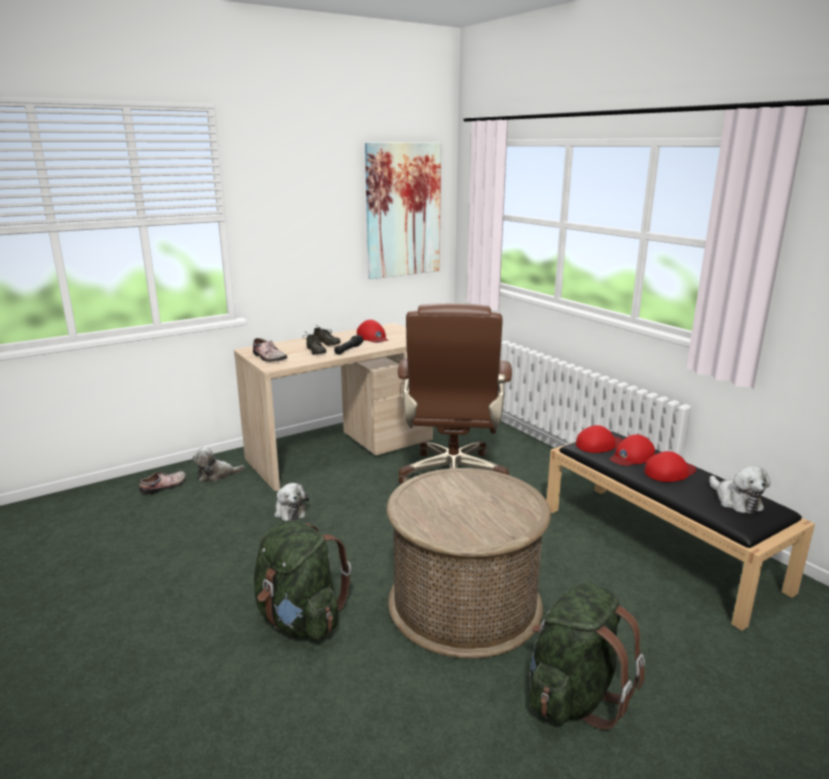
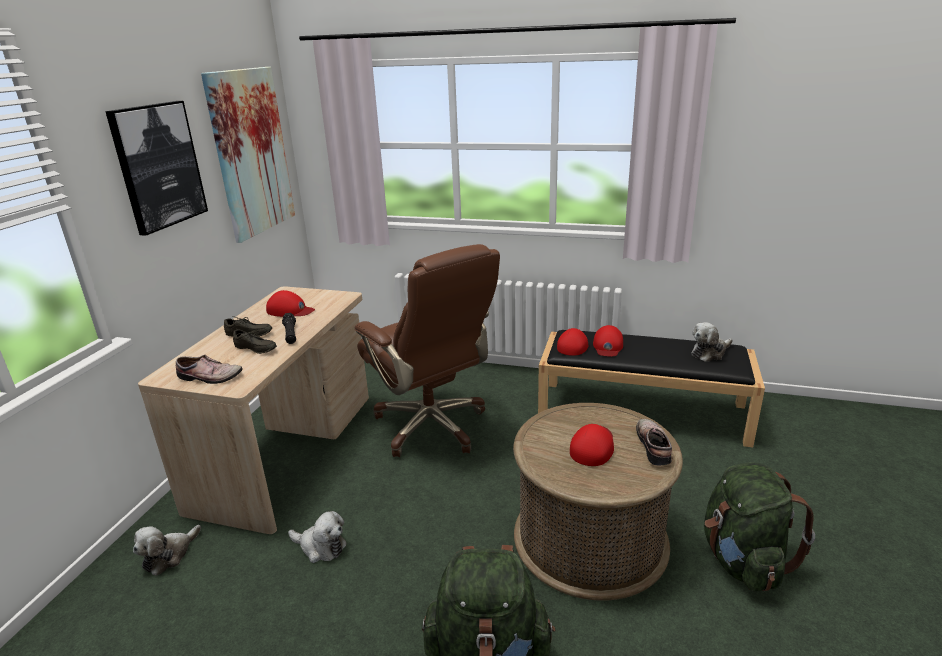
camera: 40 degrees left, 5 degrees up
(165, 487) = (112, 610): shoe -> shoe (655, 446)
(307, 206) = (158, 166): none -> picture
(670, 472) = (647, 348): red cap -> red cap (593, 447)
(736, 501) = (709, 353): plush toy -> plush toy turned 120 degrees clockwise

